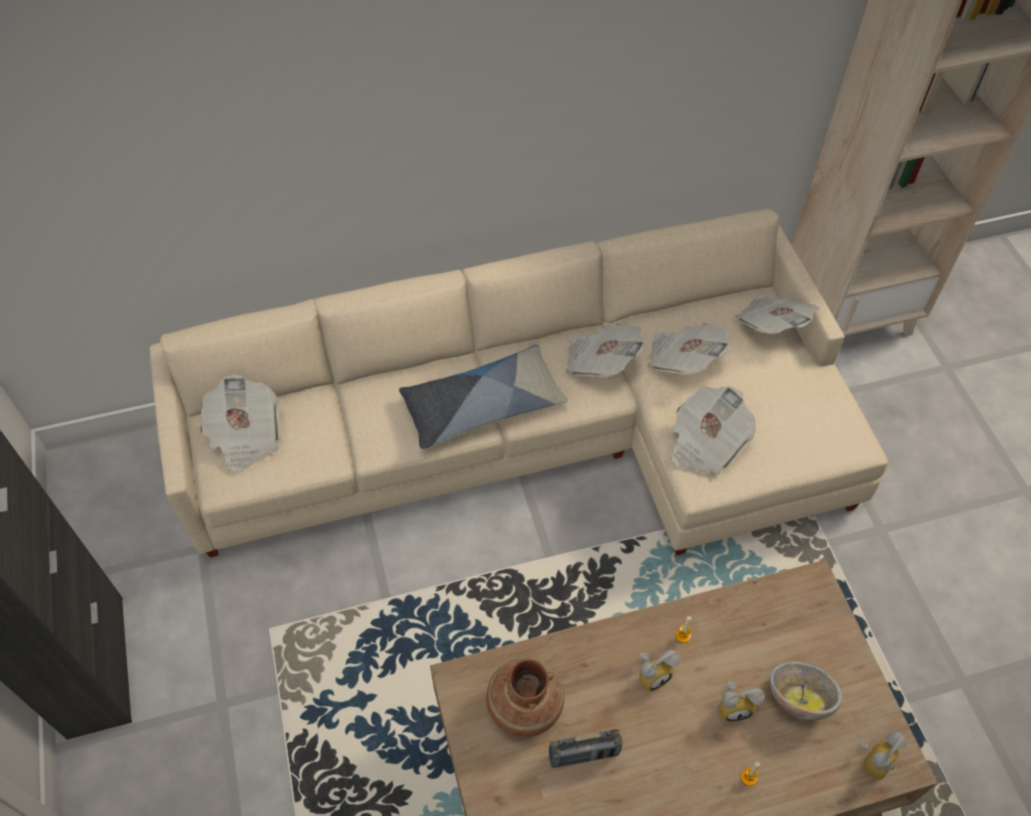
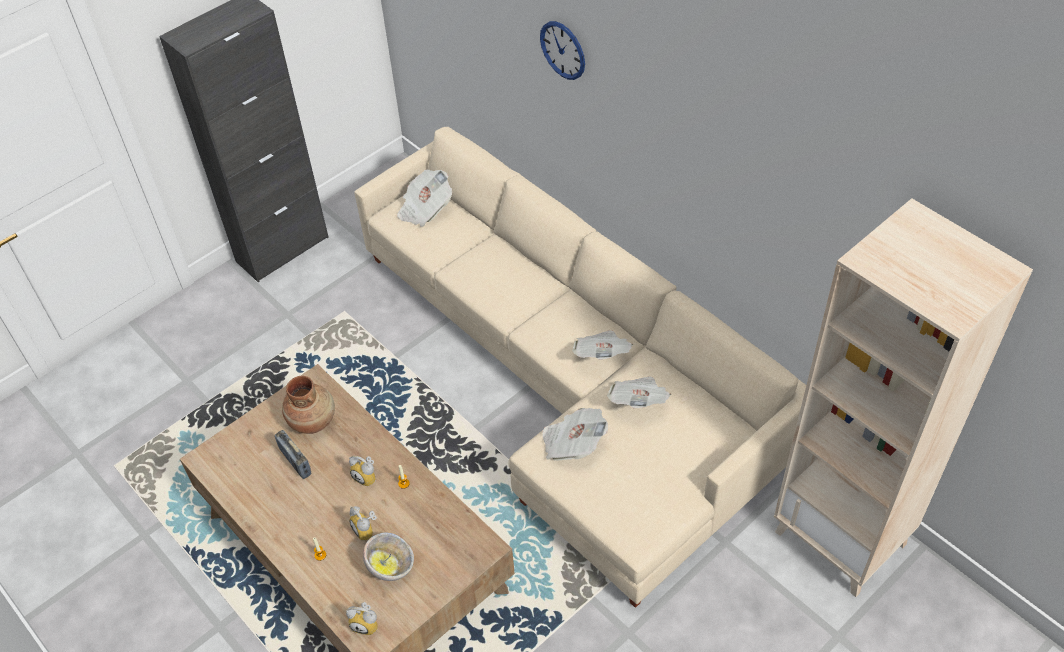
camera: 65 degrees right, 5 degrees down
(339, 83) = (563, 50): none -> wall clock
(482, 405) = (522, 308): pillow -> none
(772, 325) = (714, 445): newspaper -> none

